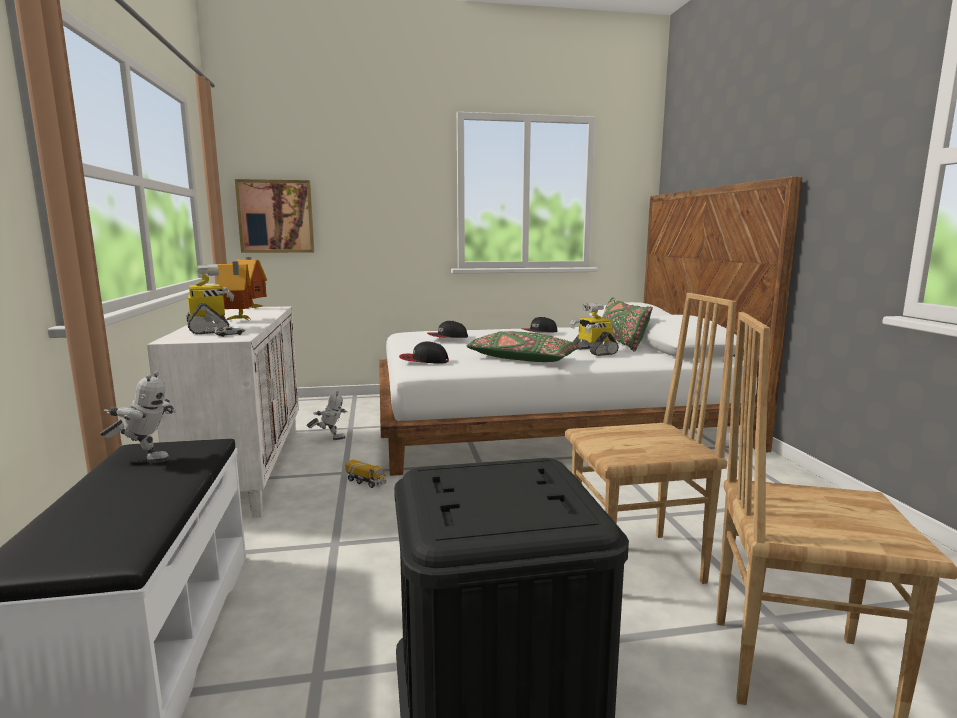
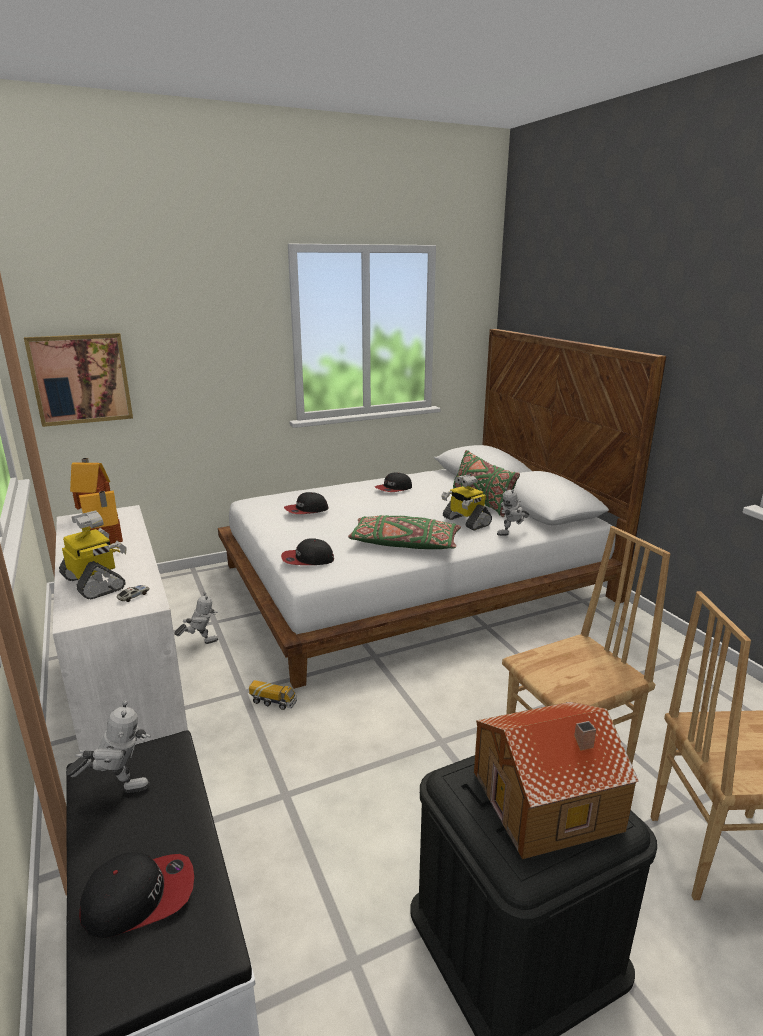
camera: 15 degrees left, 10 degrees up
(95, 517) = (139, 897): none -> cap
(515, 496) = (549, 802): none -> toy house
(635, 360) = (512, 534): none -> toy robot

